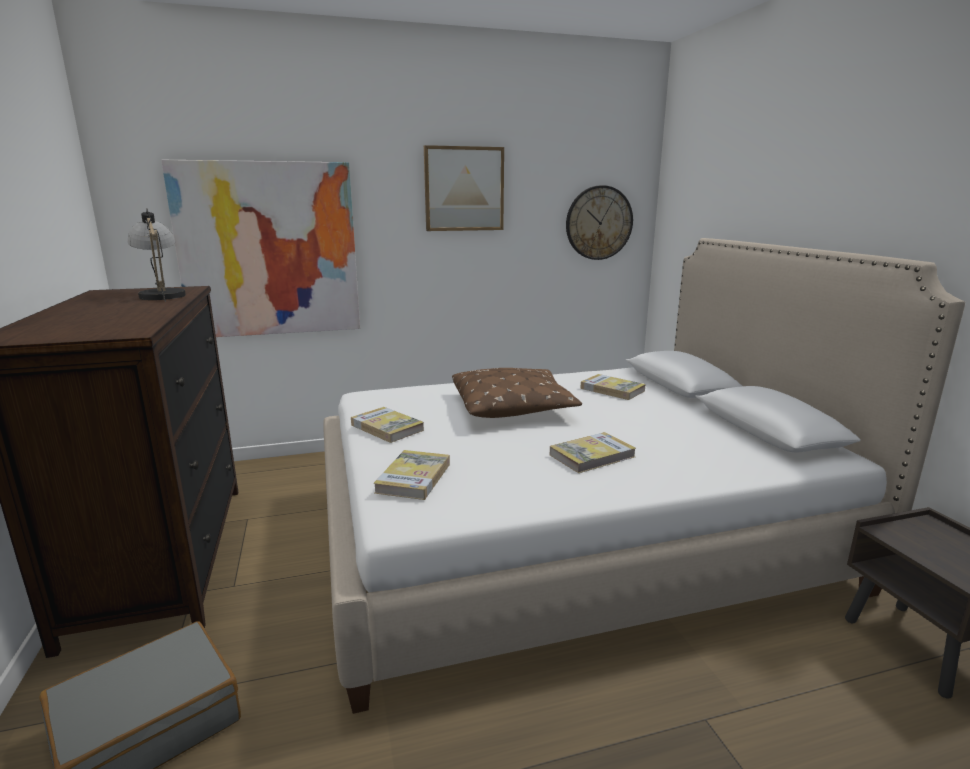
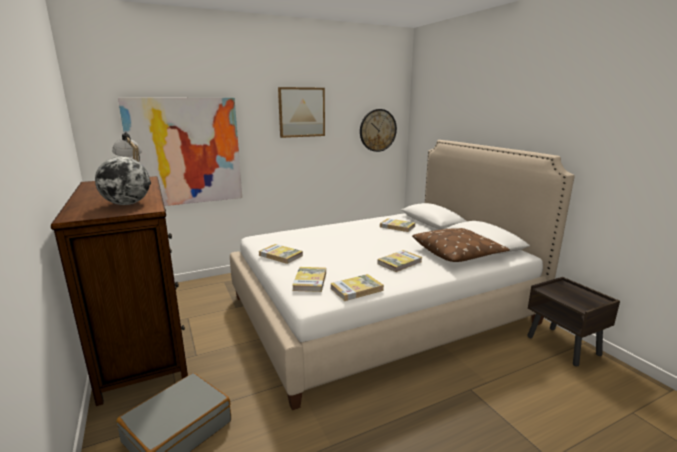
camera: 10 degrees left, 0 degrees up
(106, 324) = (127, 204): none -> globe
(491, 501) = (356, 289): none -> book
(513, 407) = (346, 239): brown pillow -> brown pillow (457, 253)

